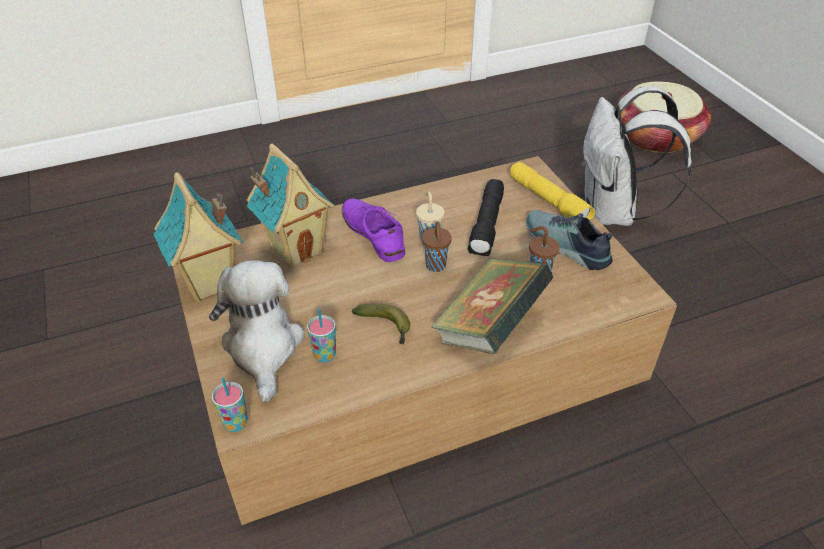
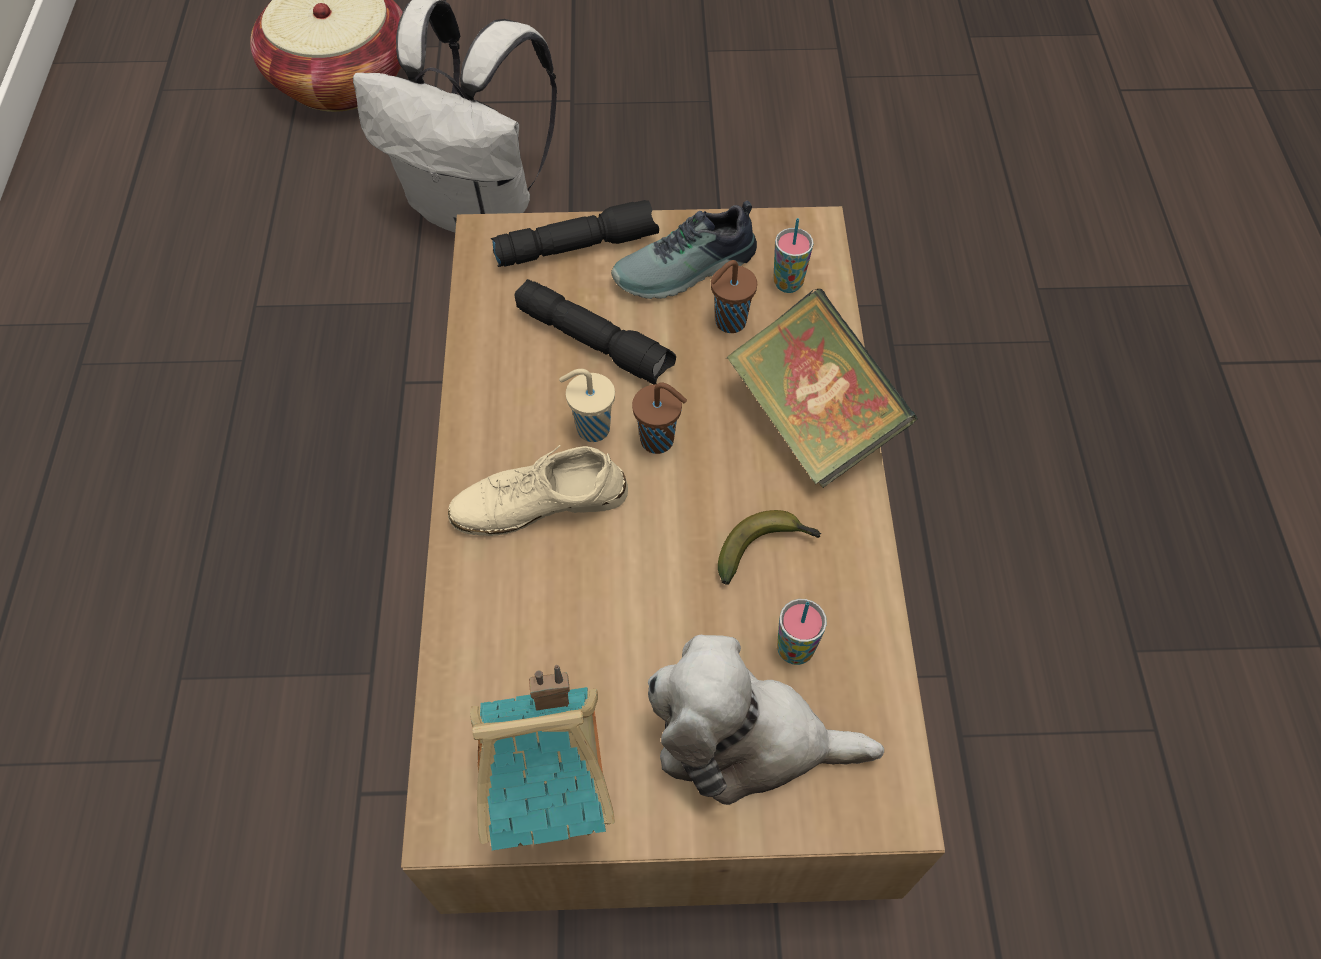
camera: 70 degrees left, 15 degrees up
(236, 423) = (894, 812): cup -> cup (788, 283)
(297, 249) = (523, 632): toy house -> none
(373, 234) = (539, 503): purple shoe -> beige shoe
(550, 201) = (577, 245): yellow flashlight -> black flashlight

